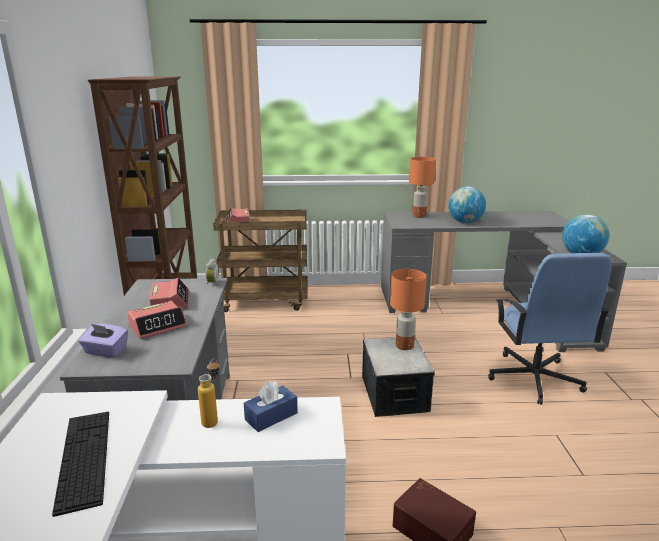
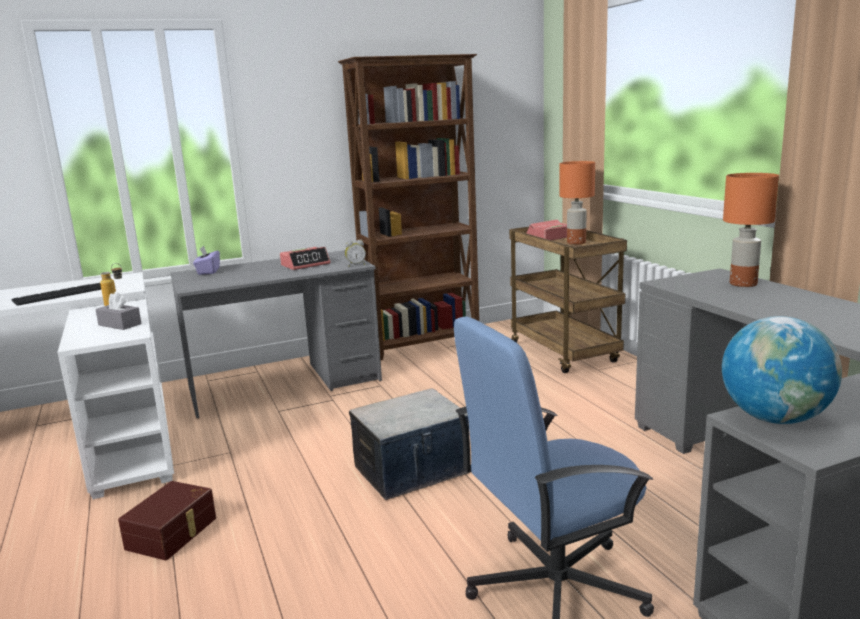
camera: 70 degrees right, 5 degrees down
(158, 326) = (256, 271): alarm clock -> none
(271, 416) = (120, 324): blue tissue box -> grey tissue box
(405, 346) = (434, 412): orange table lamp -> orange table lamp (576, 243)
(465, 222) = (770, 309): globe -> none

